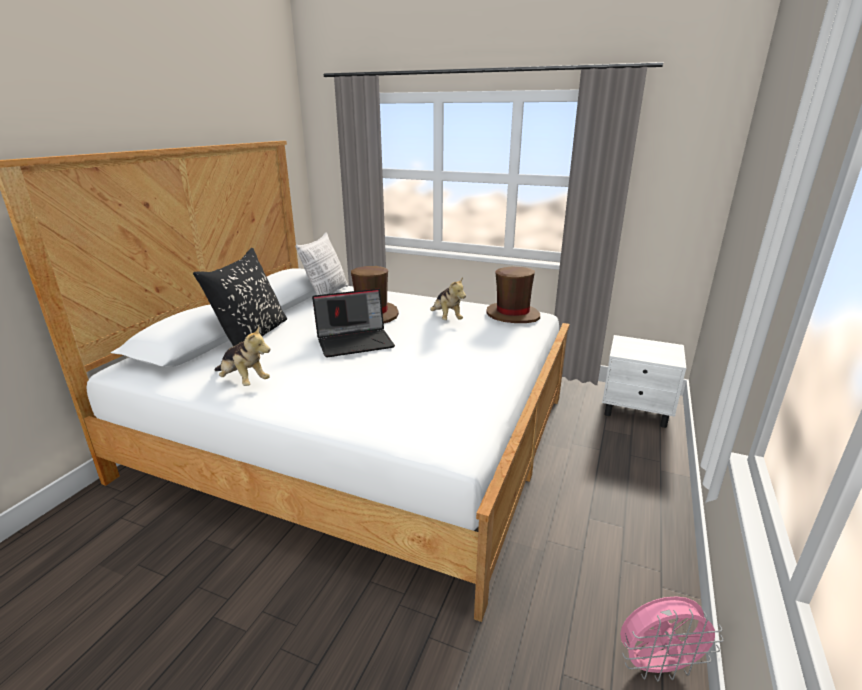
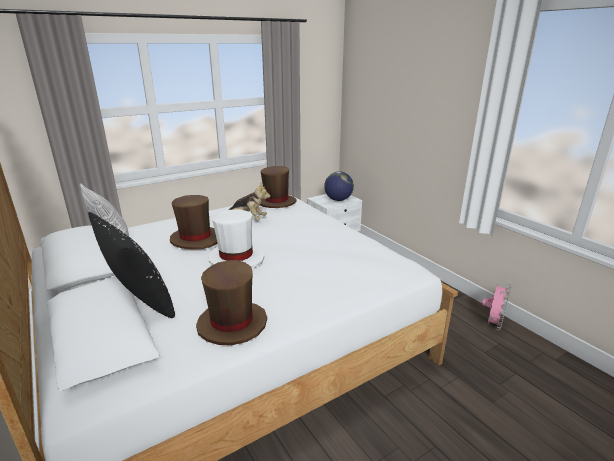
camera: 55 degrees left, 0 degrees up
(243, 381) = (232, 324): plush toy -> brown hat
(355, 341) = (236, 258): laptop -> white hat
(650, 353) = (338, 200): none -> globe

